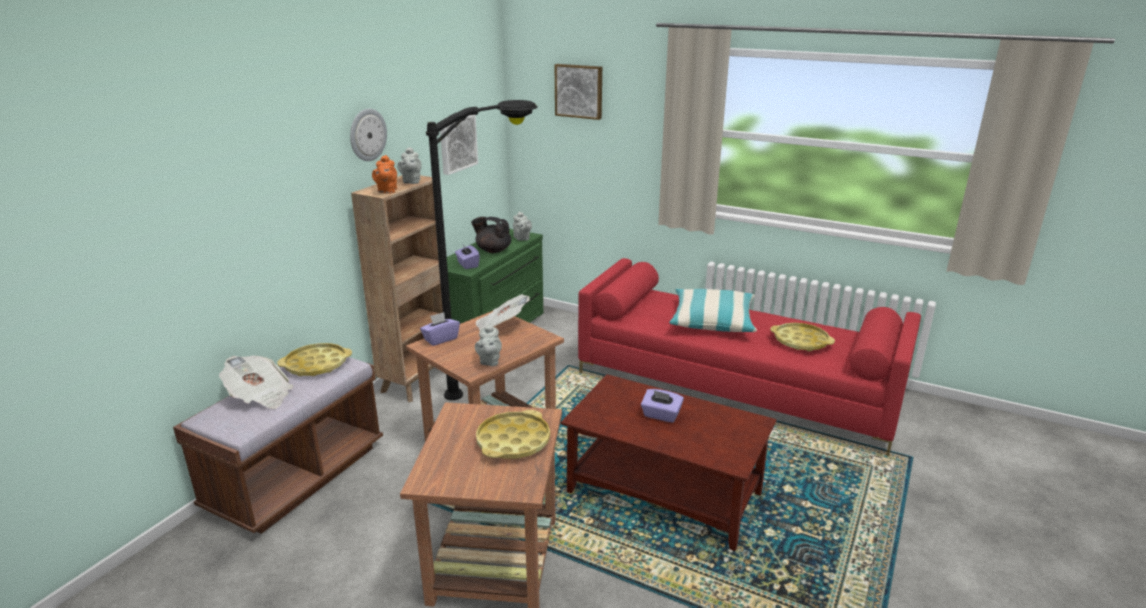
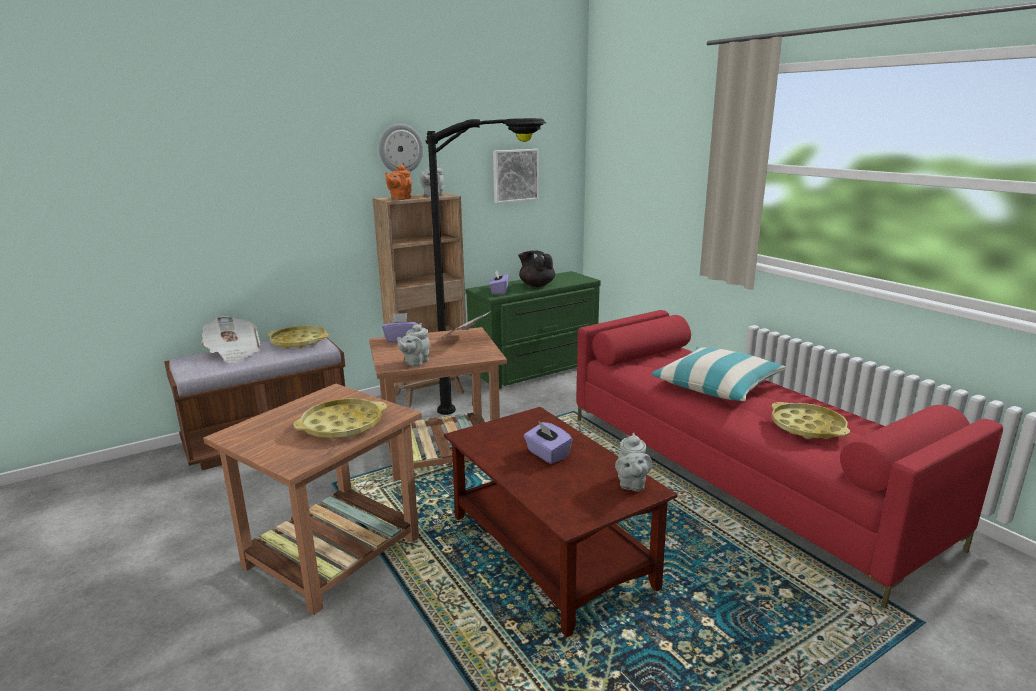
camera: 30 degrees right, 5 degrees down
(522, 238) = (576, 280): grey teapot -> grey teapot (631, 484)
(579, 91) = (643, 128): picture -> none

